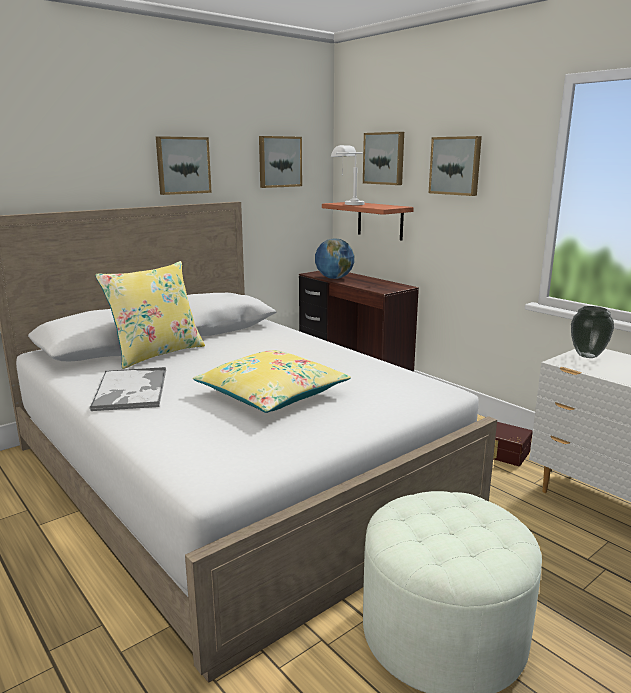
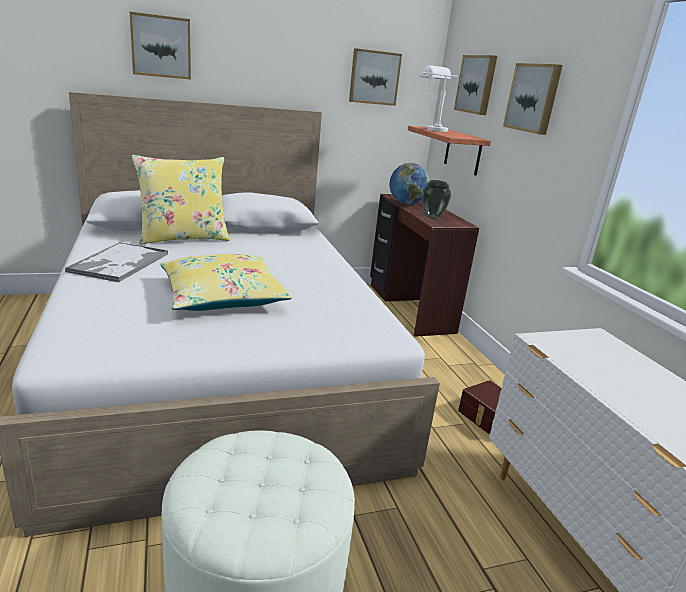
camera: 20 degrees right, 5 degrees up
(183, 165) = (267, 69): picture -> picture (161, 46)
(586, 355) = (582, 340): vase -> vase (432, 217)

